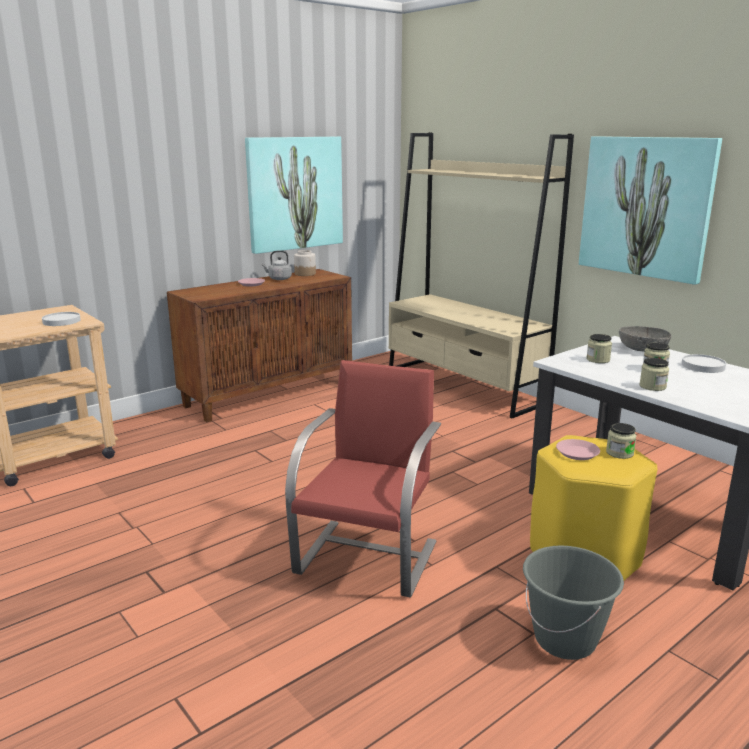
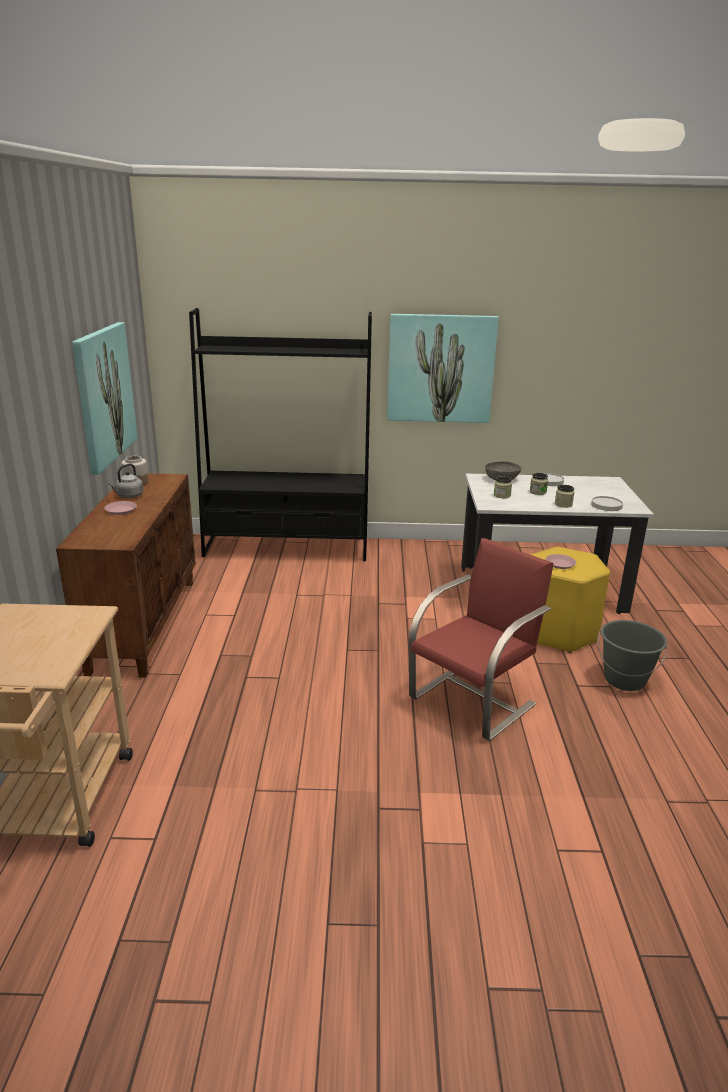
camera: 50 degrees left, 5 degrees up
(62, 321) = (69, 624): white plate -> white plate (606, 505)
(368, 556) = (474, 700): red chair -> red chair turned 75 degrees clockwise
(464, 386) = (287, 548): beige bookcase -> black bookcase
(619, 453) = (573, 554): jar -> none

